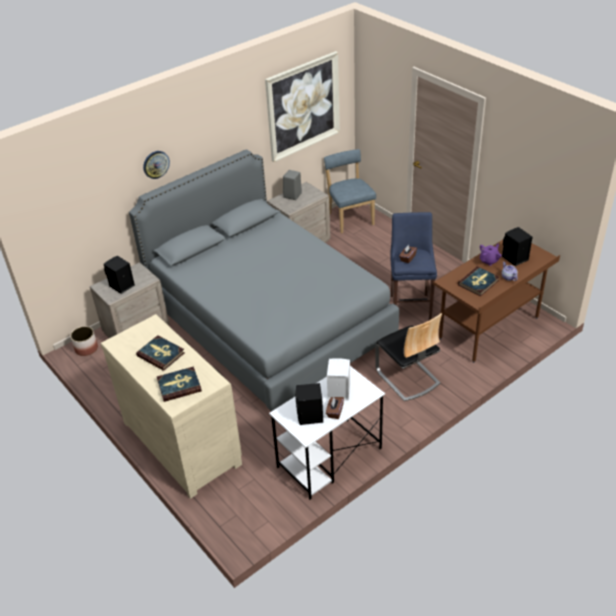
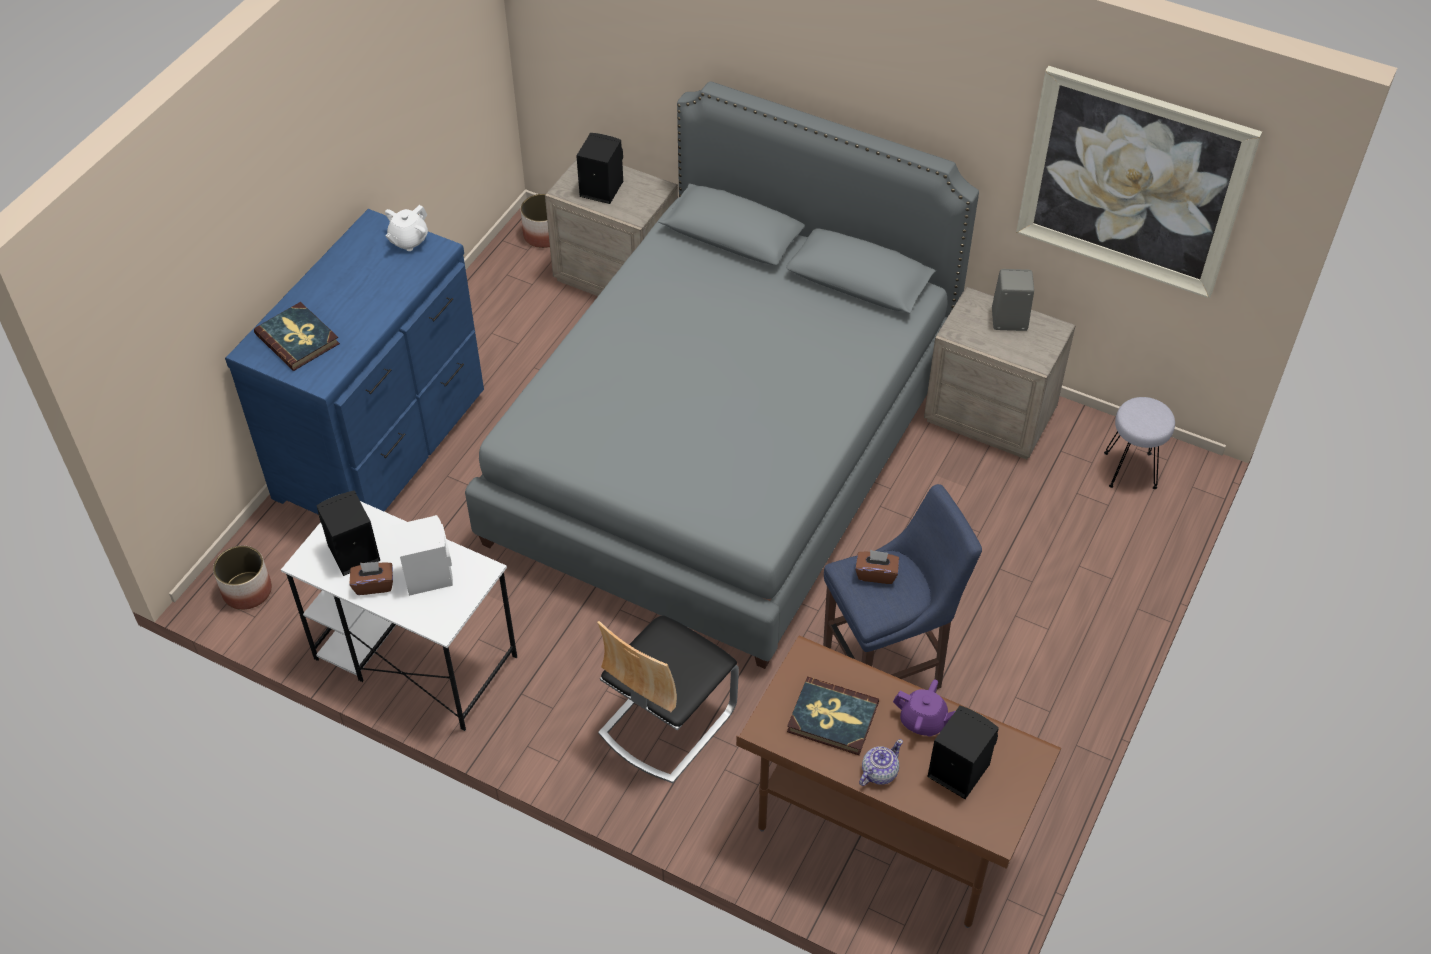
camera: 65 degrees right, 10 degrees up
(138, 332) = (408, 240): none -> white teapot
(156, 164) = (764, 54): wall clock -> none
(161, 354) = (364, 289): book -> none
(183, 441) = (384, 443): beige dresser -> blue dresser
(248, 521) = (247, 590): none -> planter
(349, 218) = (1131, 470): blue chair -> grey stool

